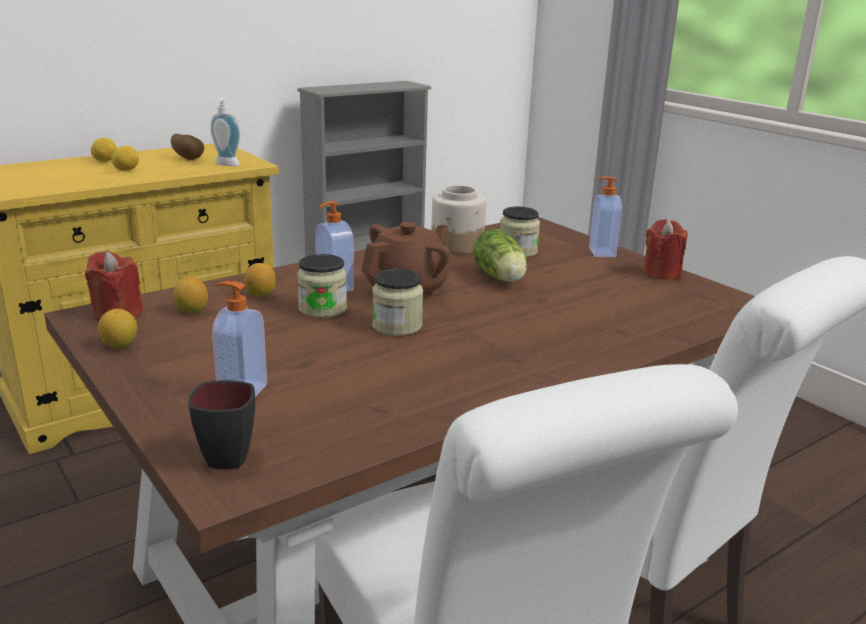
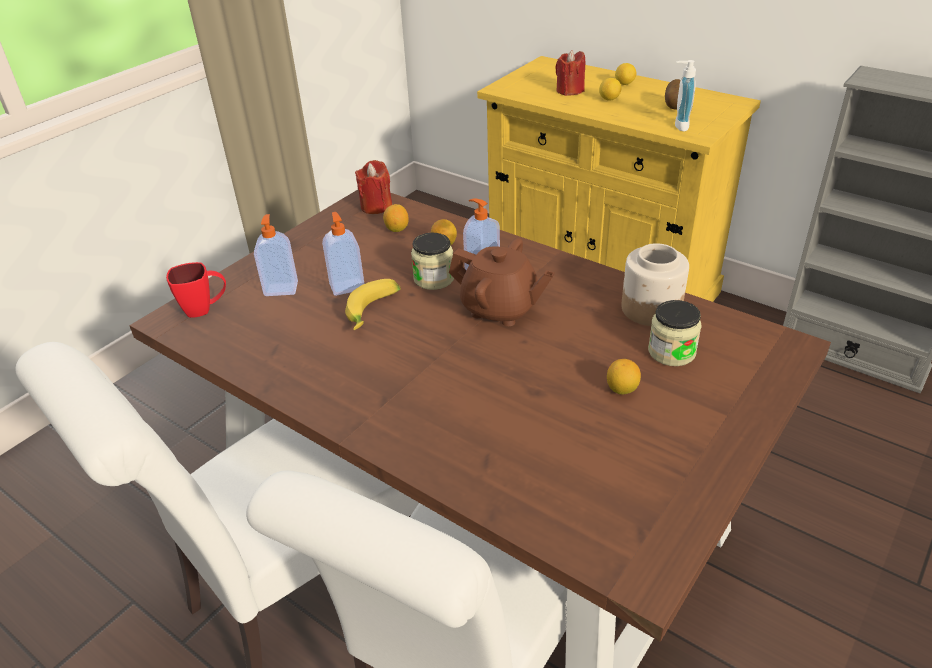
camera: 75 degrees right, 15 degrees up
(120, 345) = (329, 225): lemon -> lemon (622, 389)
(230, 453) = (205, 309): black mug -> red mug
(355, 345) = (374, 312): none -> banana
(397, 326) = (420, 322): jar -> none
(501, 278) = (576, 355): lettuce -> none
(600, 252) = (731, 417): soap dispenser -> soap dispenser (347, 286)
(661, 273) = (699, 480): red candle -> red candle (570, 91)

